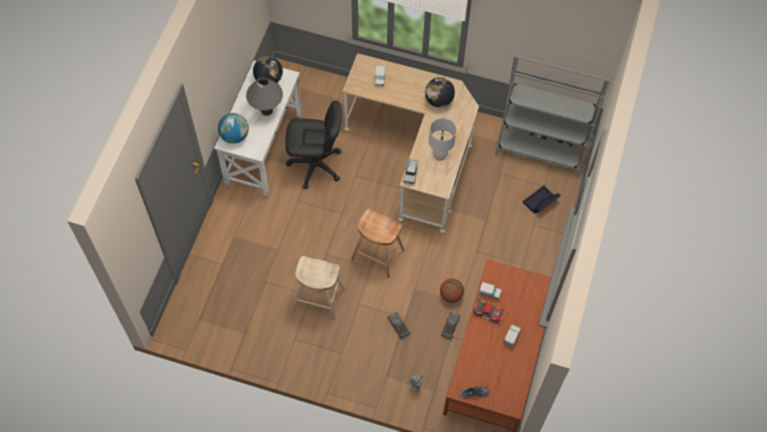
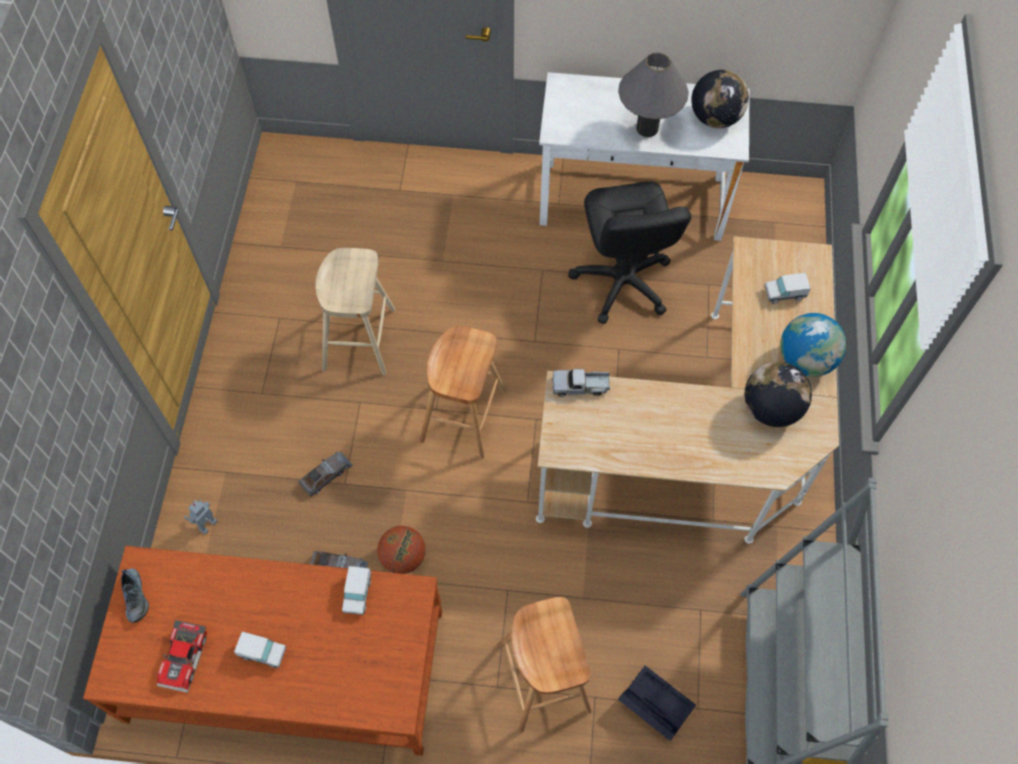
camera: 80 degrees right, 0 degrees up
(235, 136) = (579, 95): globe -> globe (805, 360)
(440, 155) = (637, 432): white table lamp -> none
(488, 312) = (314, 598): toy car -> toy car (185, 658)
(521, 244) = (543, 678): none -> brown stool

